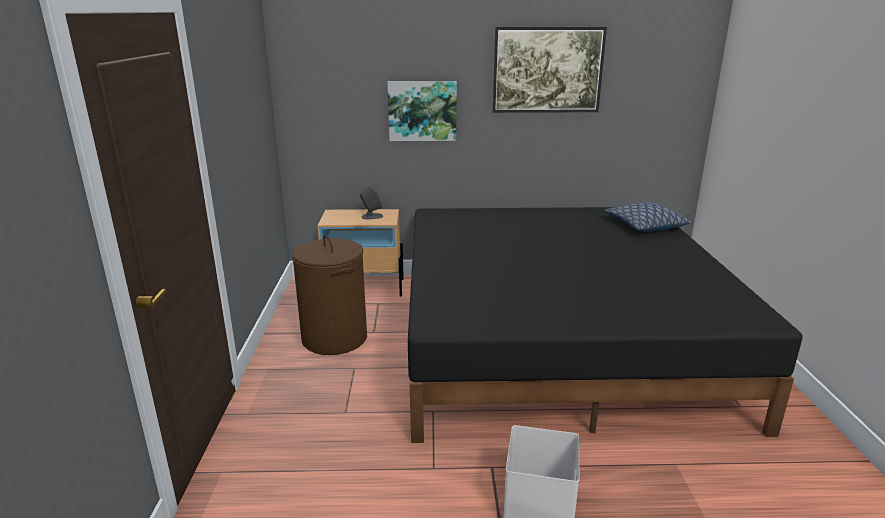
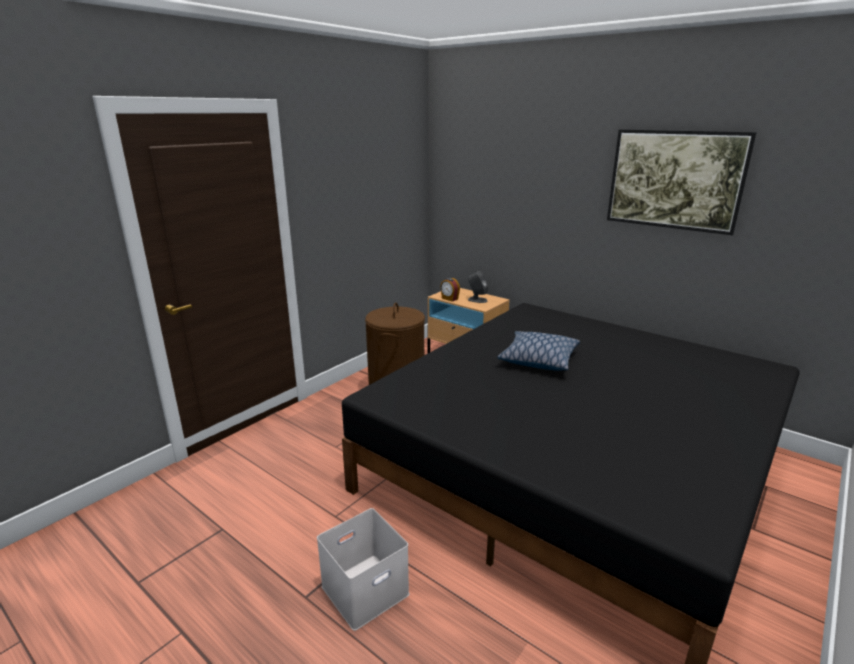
camera: 40 degrees right, 0 degrees up
(344, 222) = (449, 299): none -> alarm clock
(422, 111) = (540, 210): picture -> none
(644, 225) = (738, 383): pillow -> pillow (538, 359)

